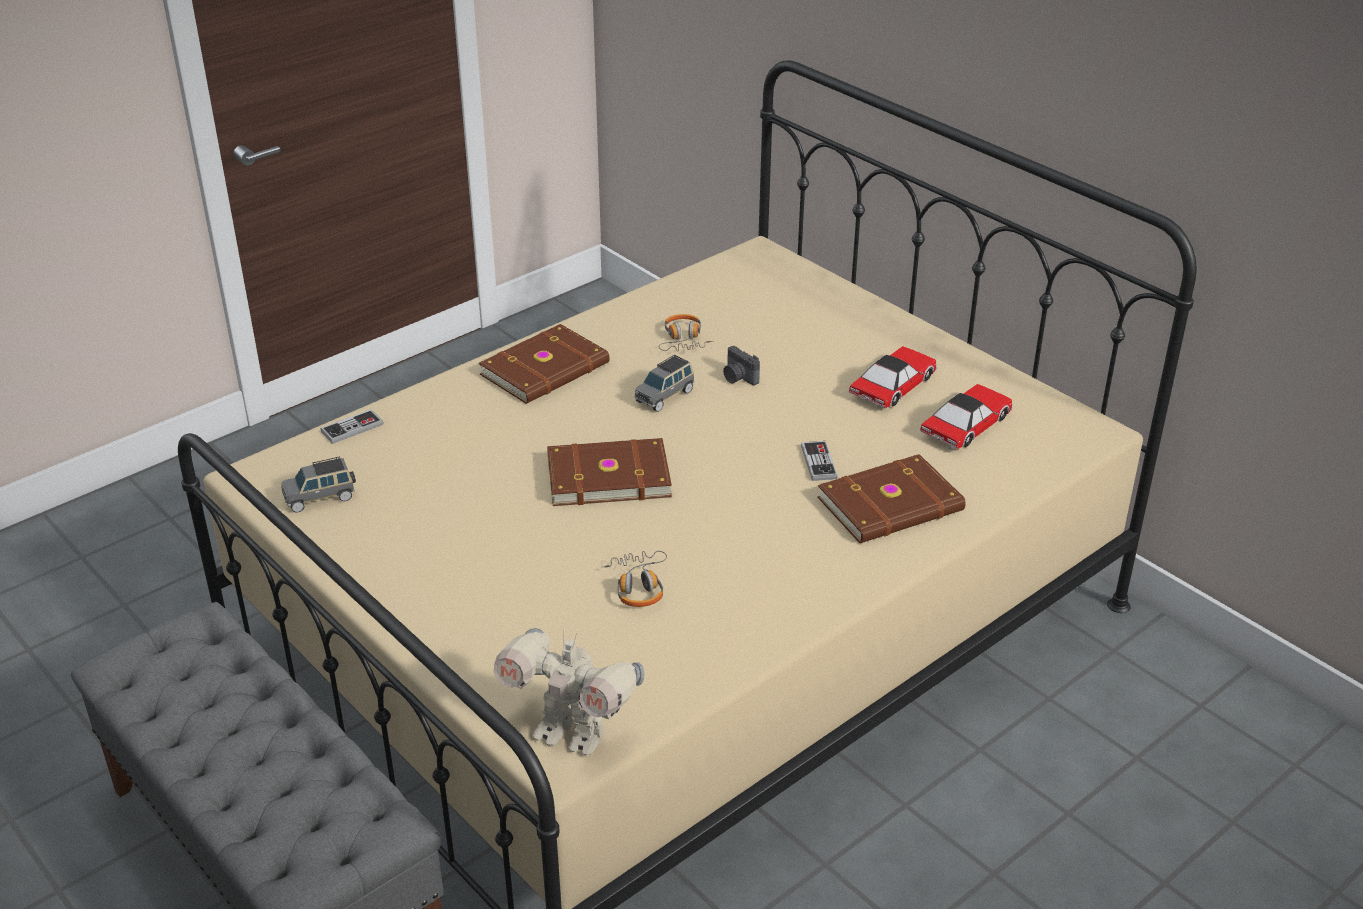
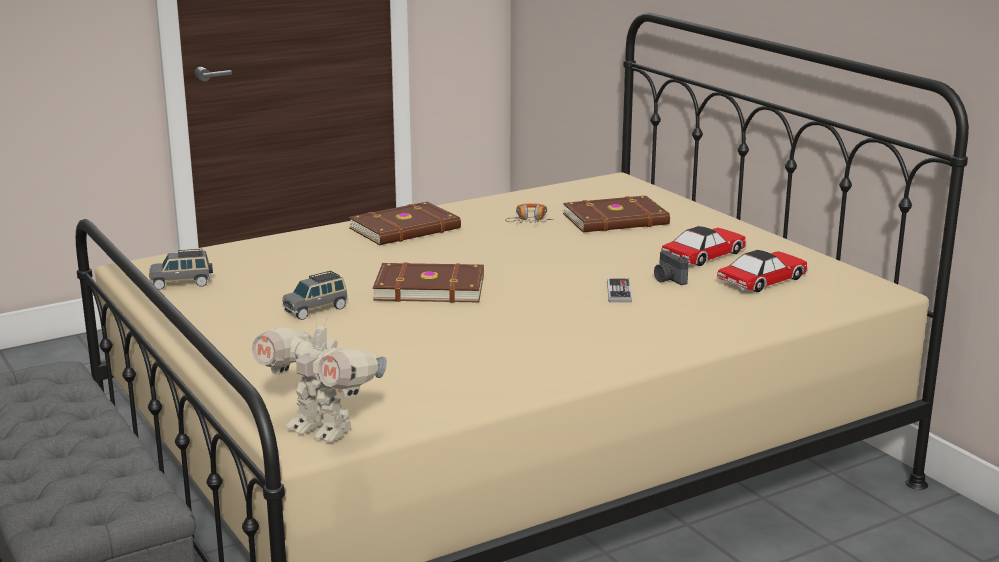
camera: 10 degrees right, 15 degrees down
(352, 428) = (229, 249): game controller -> none
(638, 586) = (425, 349): headphones -> none
(665, 396) = (500, 248): grey toy car -> grey toy car (316, 310)
(738, 378) = (568, 243): camera -> camera (668, 279)
(892, 506) = (676, 320): brown book -> brown book (617, 220)

